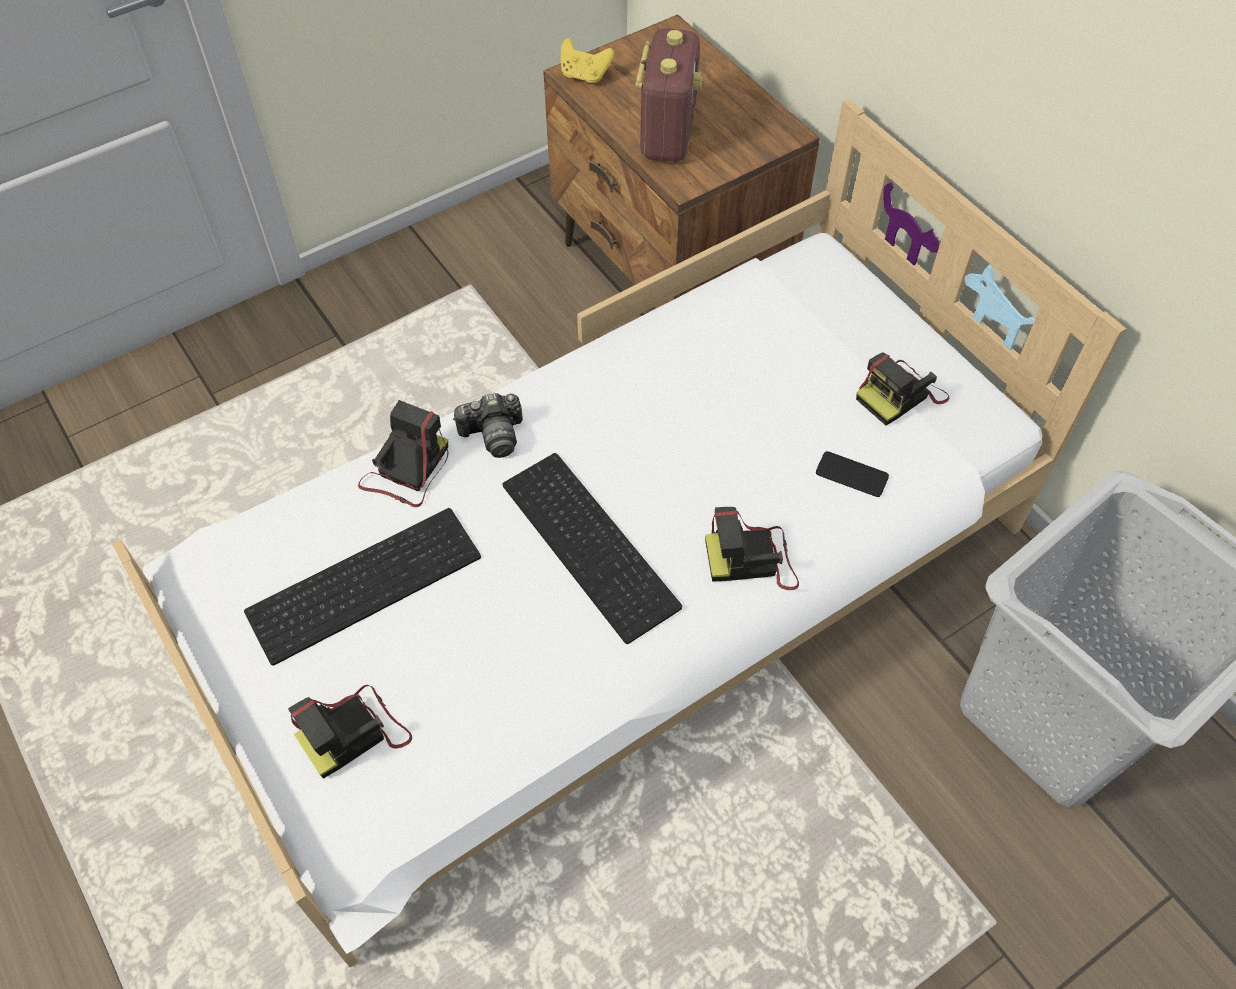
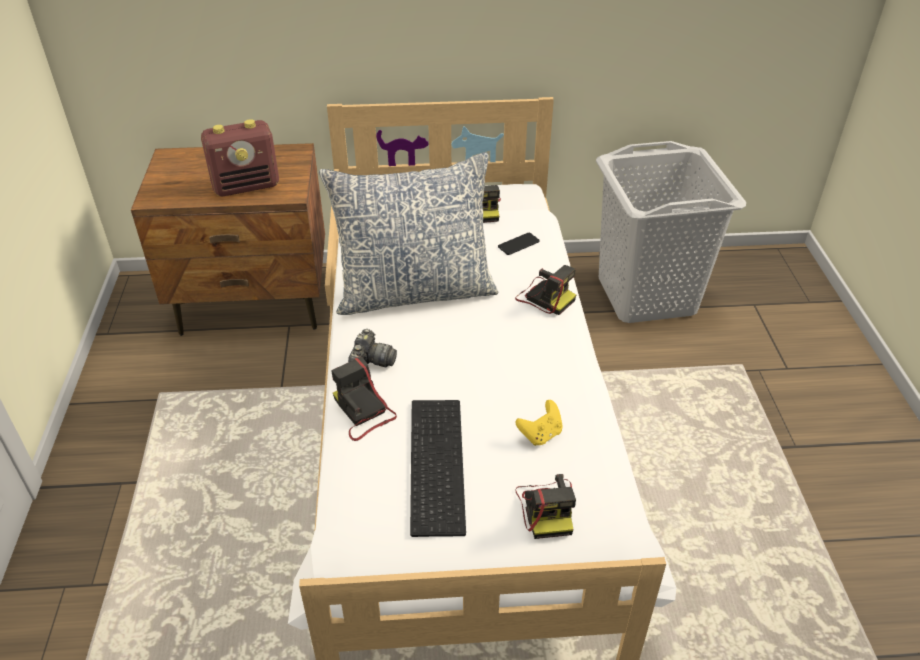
camera: 60 degrees left, 15 degrees down
(584, 76) = (159, 196): yellow game controller -> yellow game controller (540, 434)
(594, 544) = (488, 351): keyboard -> none
(656, 409) = (415, 292): none -> pillow
(667, 134) = (247, 186): radio -> radio turned 120 degrees clockwise
(752, 560) = (544, 297): camera -> camera turned 75 degrees counterclockwise

